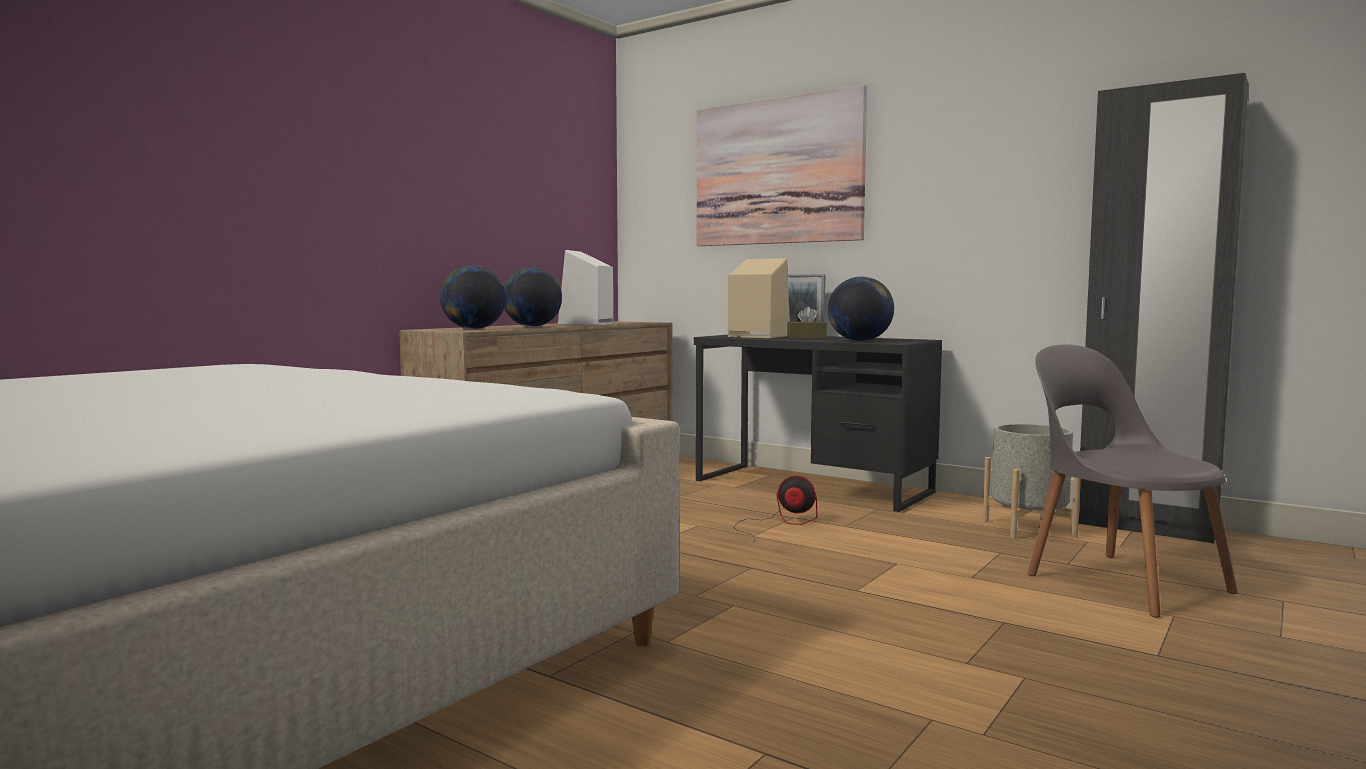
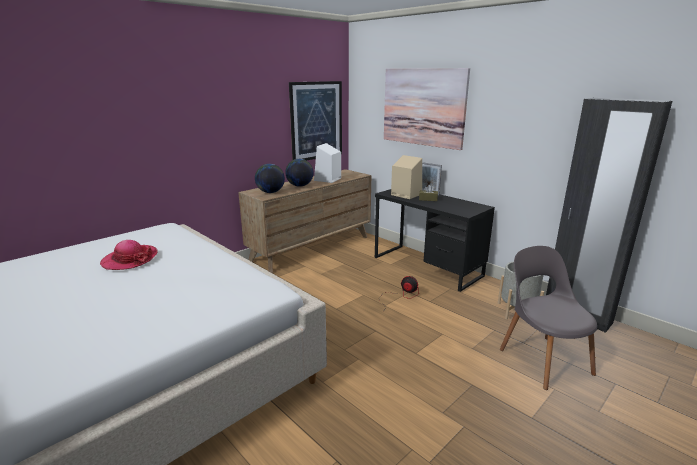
camera: 10 degrees right, 15 degrees up
(177, 381) = (130, 259): none -> hat
(558, 211) = (316, 121): none -> picture
(859, 341) = (450, 209): globe -> none

